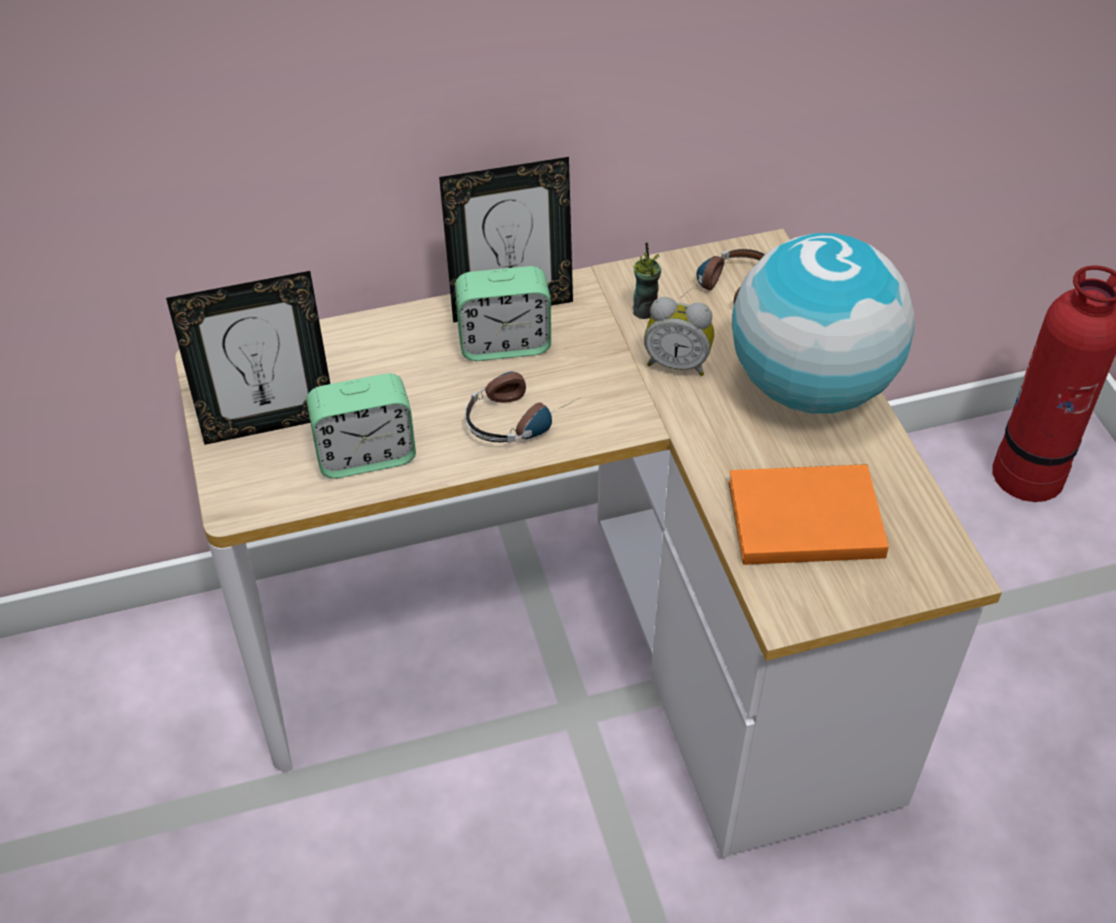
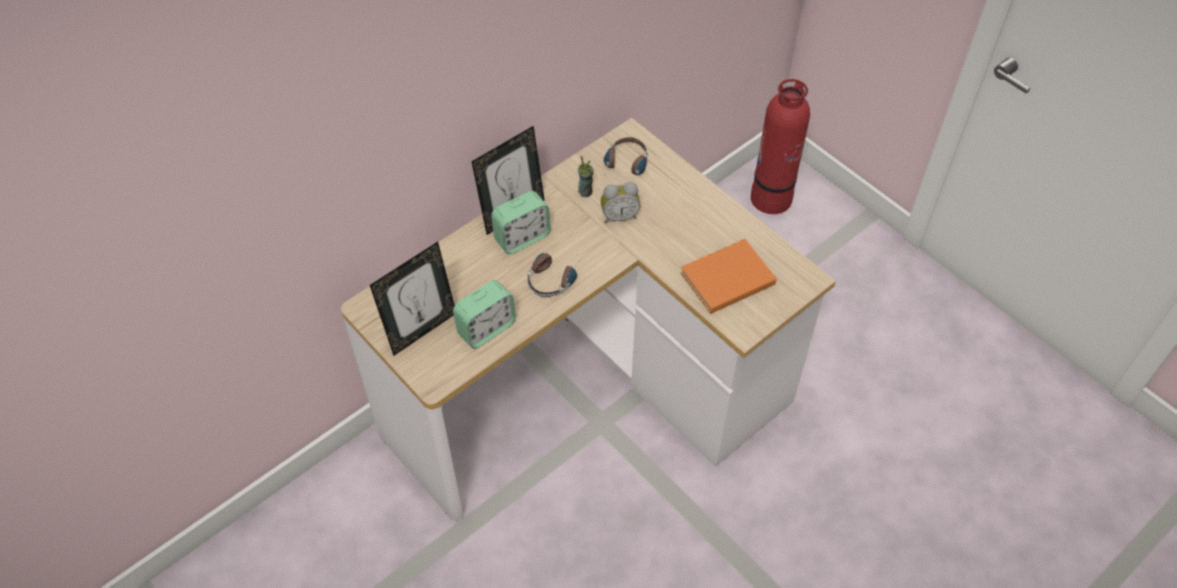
camera: 25 degrees left, 5 degrees up
(810, 386) = (693, 205): globe -> none

